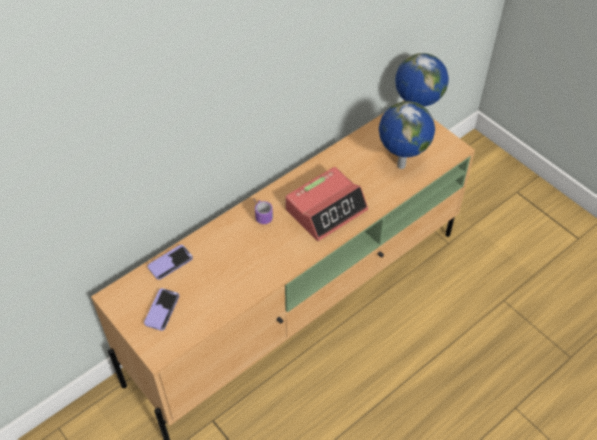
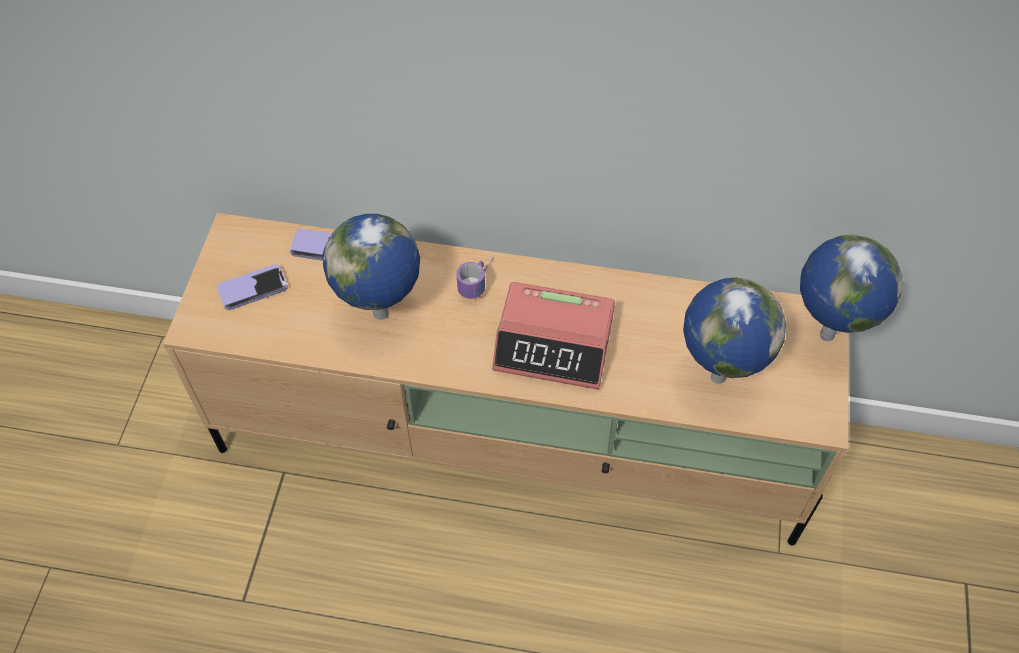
camera: 50 degrees right, 5 degrees up
(239, 264) = (382, 314): none -> globe

